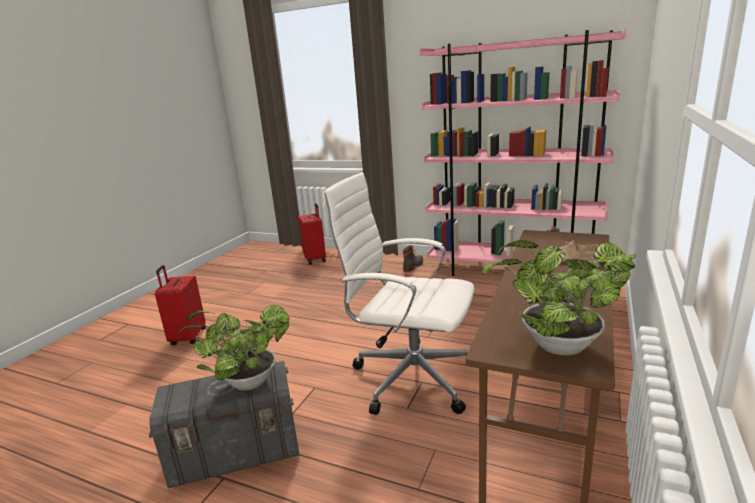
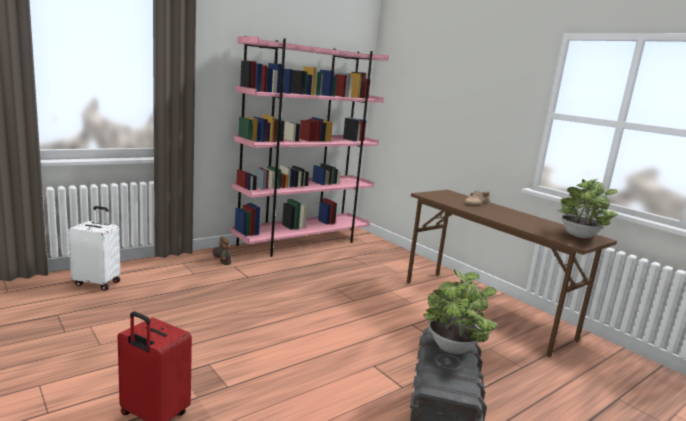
camera: 65 degrees left, 5 degrees down
(315, 259) = (97, 283): red suitcase -> white suitcase
(411, 376) = (400, 325): white office chair -> none

